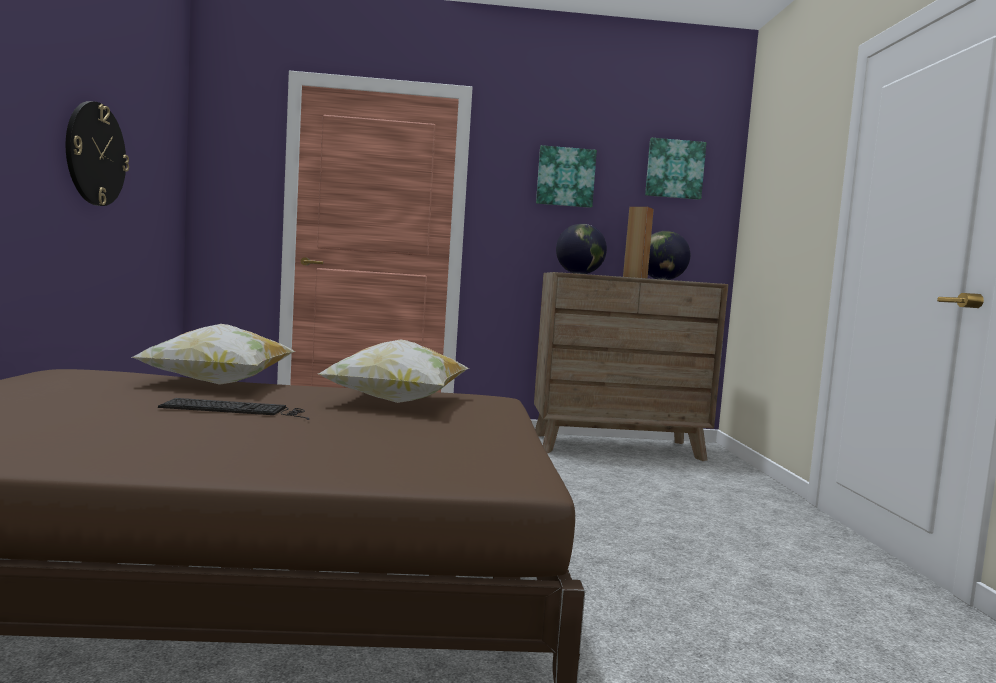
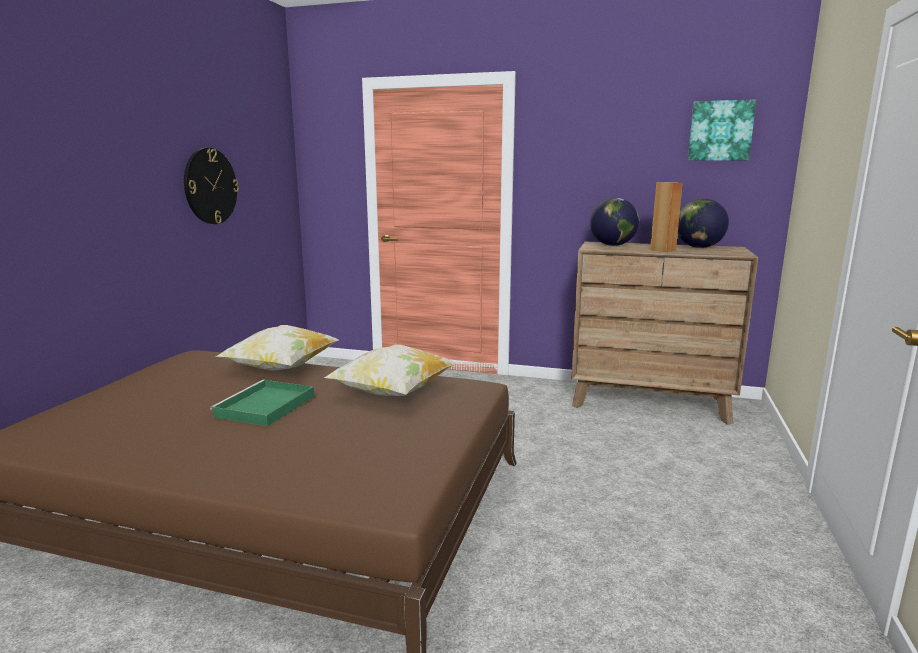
camera: 20 degrees right, 10 degrees up
(237, 409) = (264, 407): keyboard -> green tray
(565, 177) = (605, 149): picture -> none

